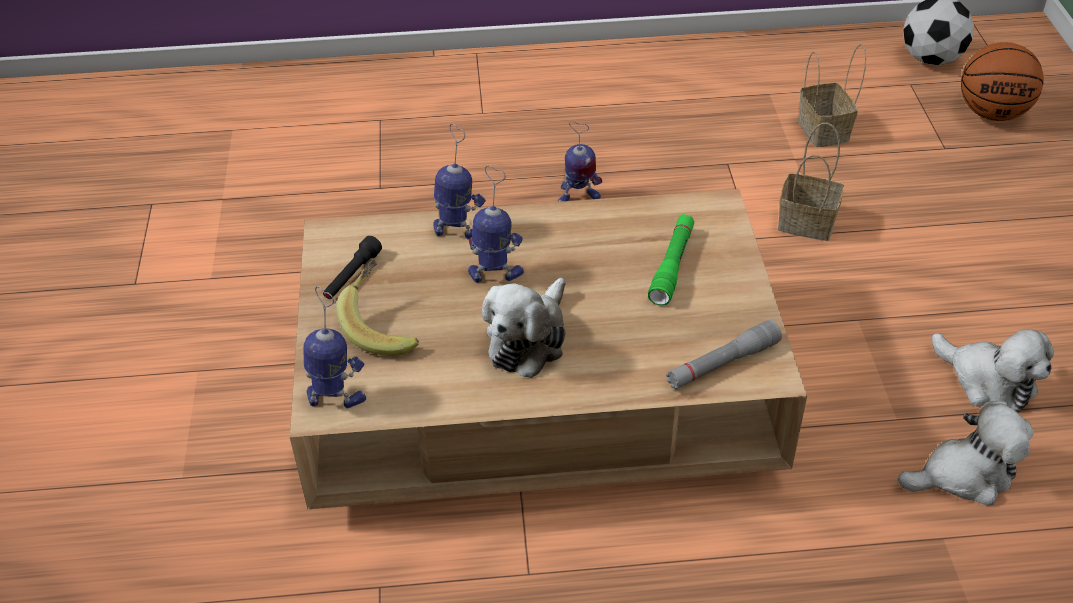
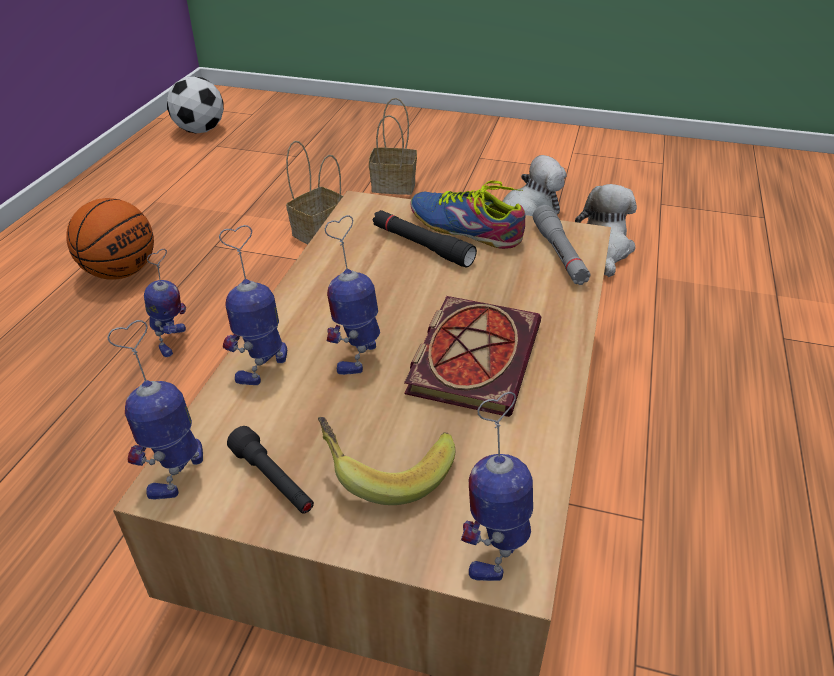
camera: 70 degrees left, 5 degrees down
(343, 232) = (179, 471): none -> toy robot
(529, 339) = (472, 355): plush toy -> book
(672, 266) = (422, 246): green flashlight -> black flashlight
(724, 286) = (465, 228): none -> shoe
(825, 131) = (227, 192): basket -> basket (395, 185)
(992, 113) = (280, 130): basketball -> basketball (121, 272)

